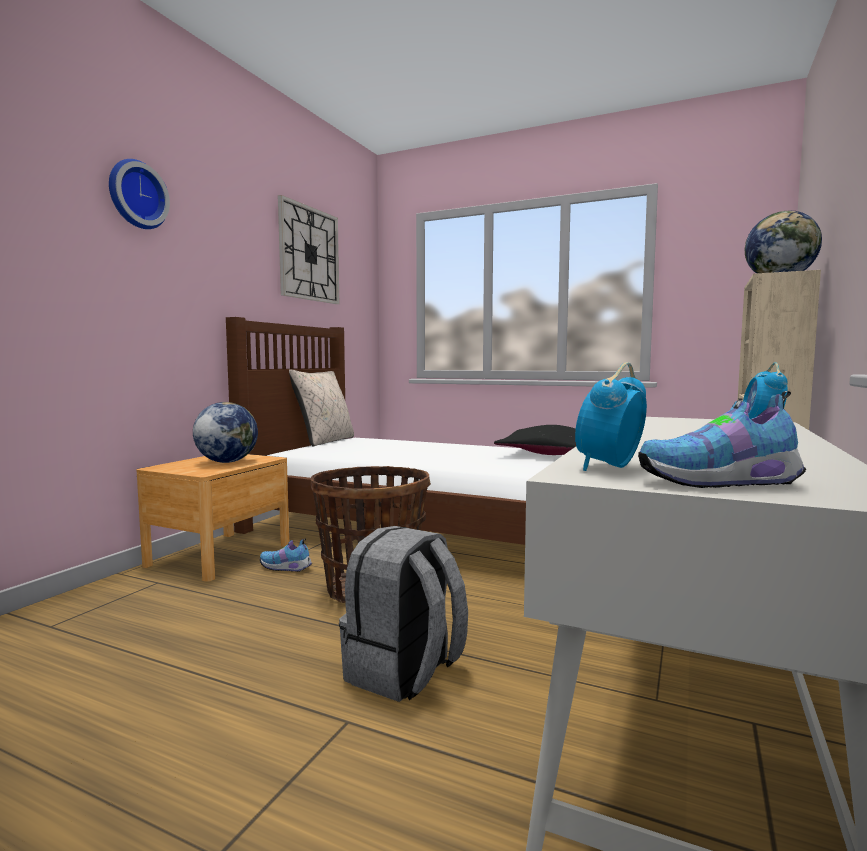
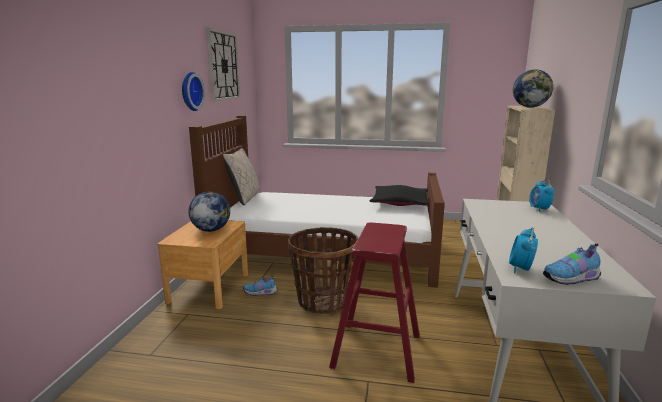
camera: 15 degrees left, 10 degrees up
(135, 195) = (139, 53): wall clock -> wall clock (190, 91)
(404, 673) = (377, 350): grey backpack -> red stool

